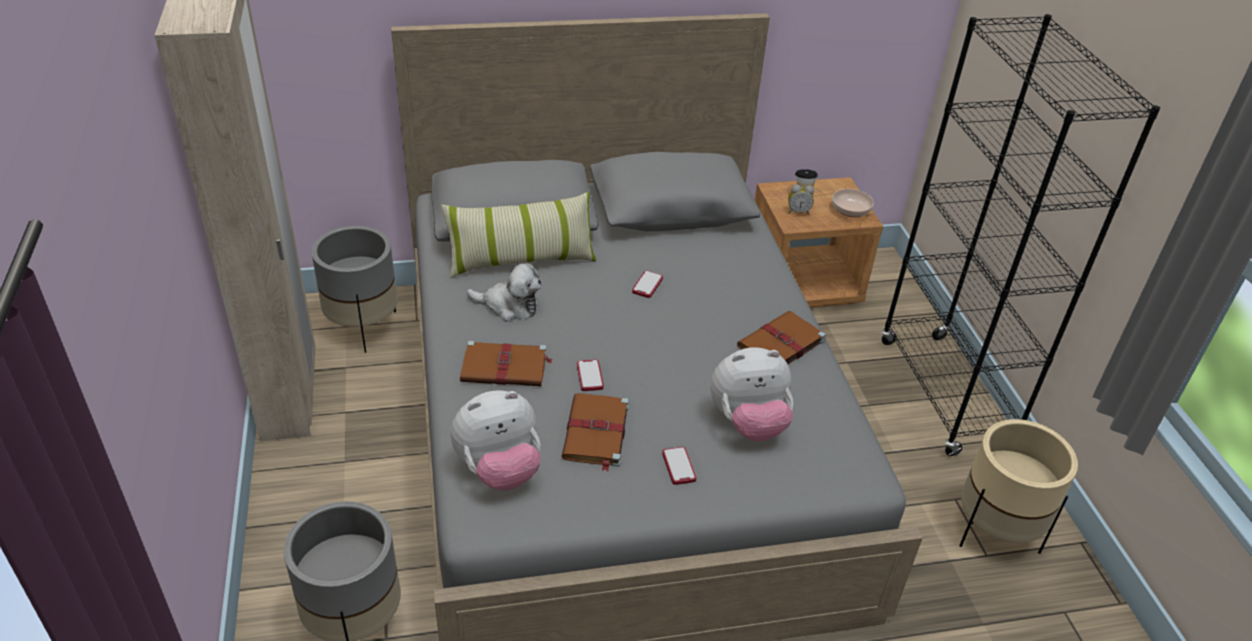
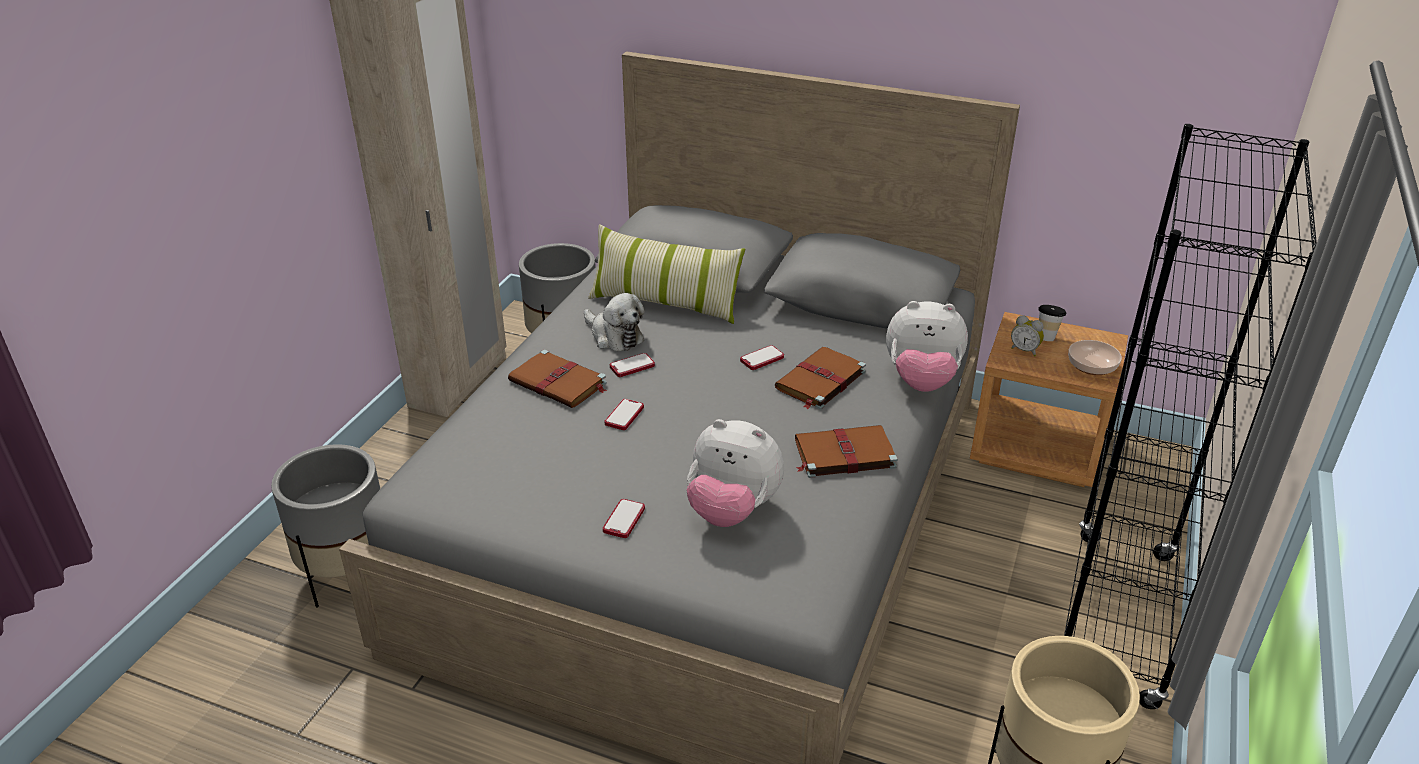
camera: 35 degrees right, 5 degrees down
(499, 470) = (467, 460): plush toy -> plush toy (921, 381)
(551, 329) = (632, 366): none -> phone
(596, 433) = (579, 463): brown book -> brown book (819, 381)

